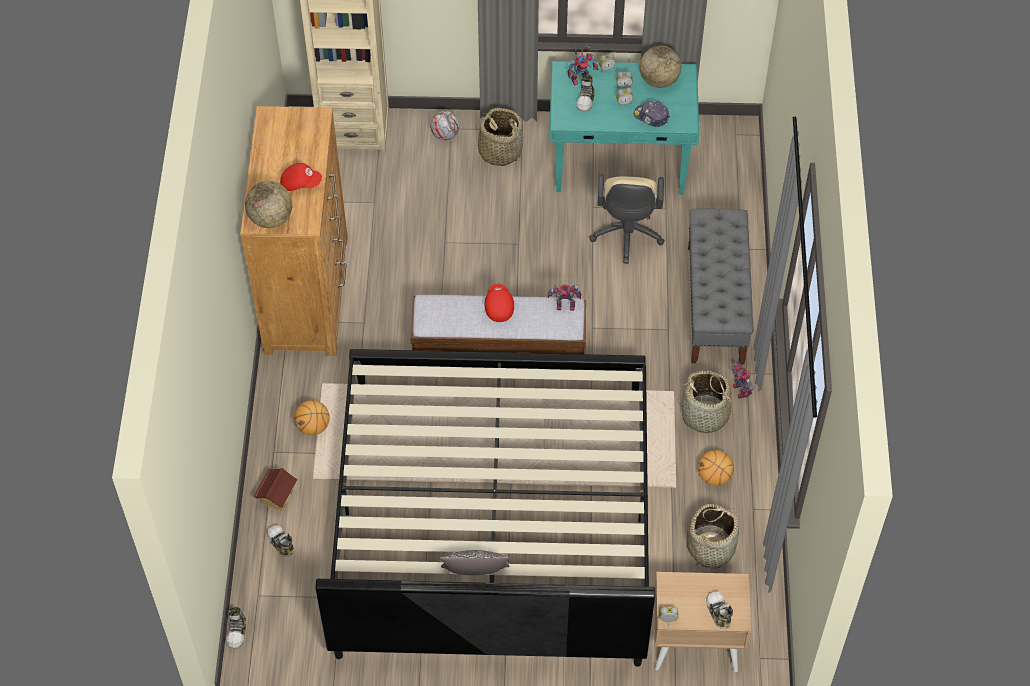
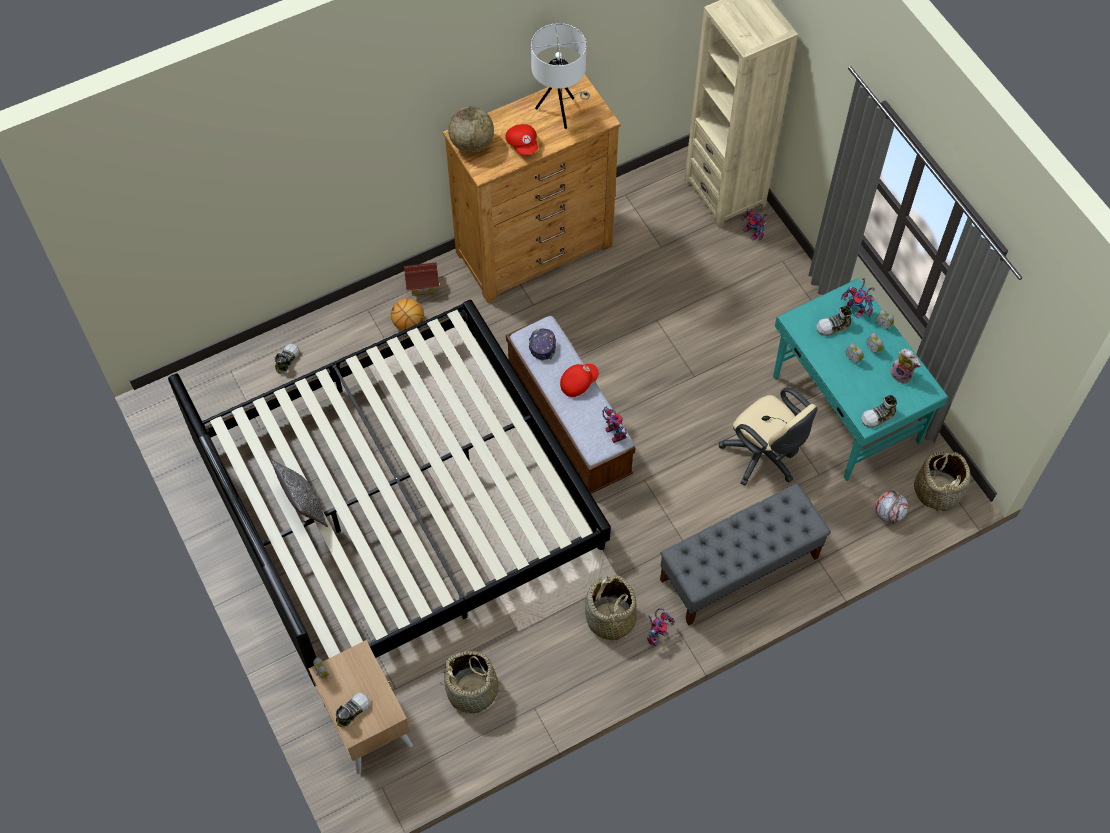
camera: 60 degrees right, 5 degrees up
(237, 631) = (191, 374): shoe -> shoe (878, 417)
(277, 497) = (327, 334): toy house -> toy house (422, 285)
(286, 141) = (560, 111): none -> white table lamp
(409, 133) = (754, 233): none -> toy robot
(445, 135) = (772, 260): football -> football (888, 513)
(500, 151) = (785, 310): basket -> basket (937, 490)
(626, 236) = (764, 457): beige office chair -> beige office chair turned 105 degrees counterclockwise
(651, 117) = (853, 389): cap -> cap (542, 345)
(659, 80) = (902, 374): globe -> plush toy
(714, 476) = (548, 658): basketball -> none

